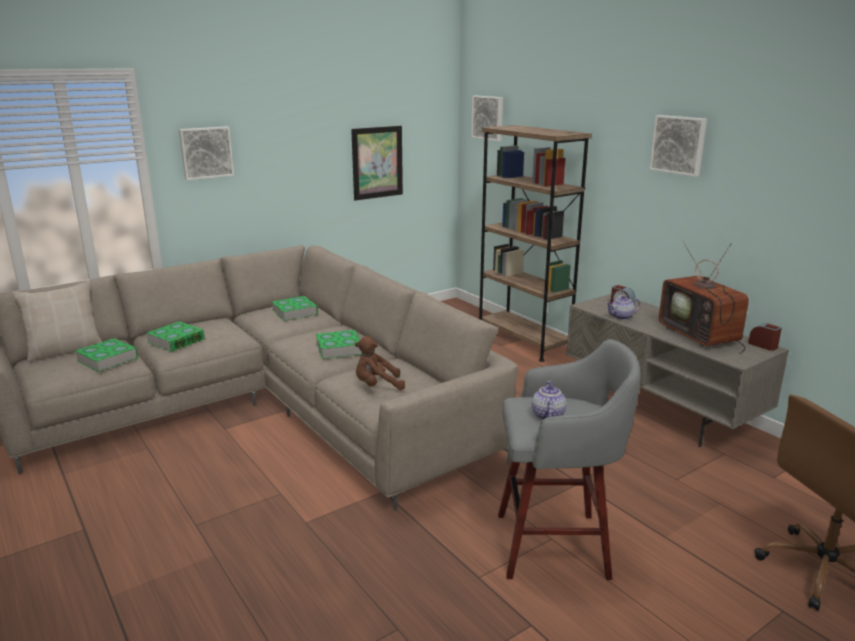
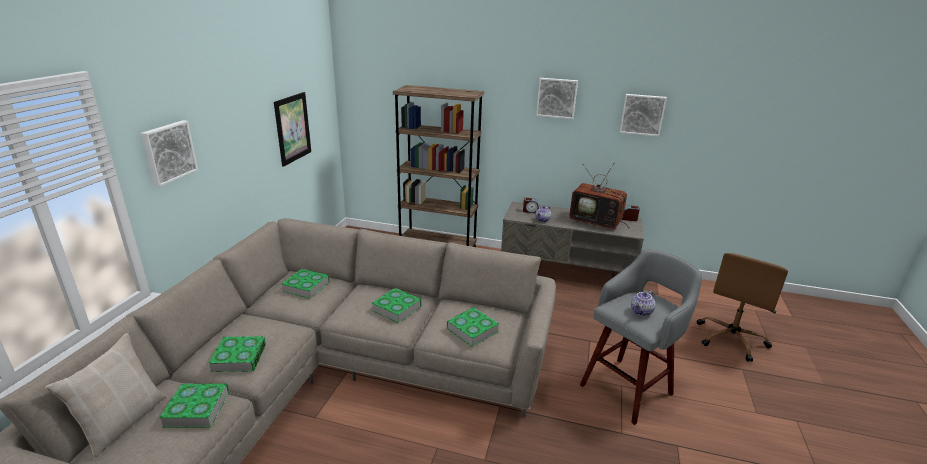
camera: 40 degrees left, 5 degrees up
(377, 386) = (472, 330): brown plush toy -> book
(488, 118) = (371, 78): picture -> picture (642, 114)
(547, 415) = (641, 312): teapot -> teapot turned 105 degrees counterclockwise

